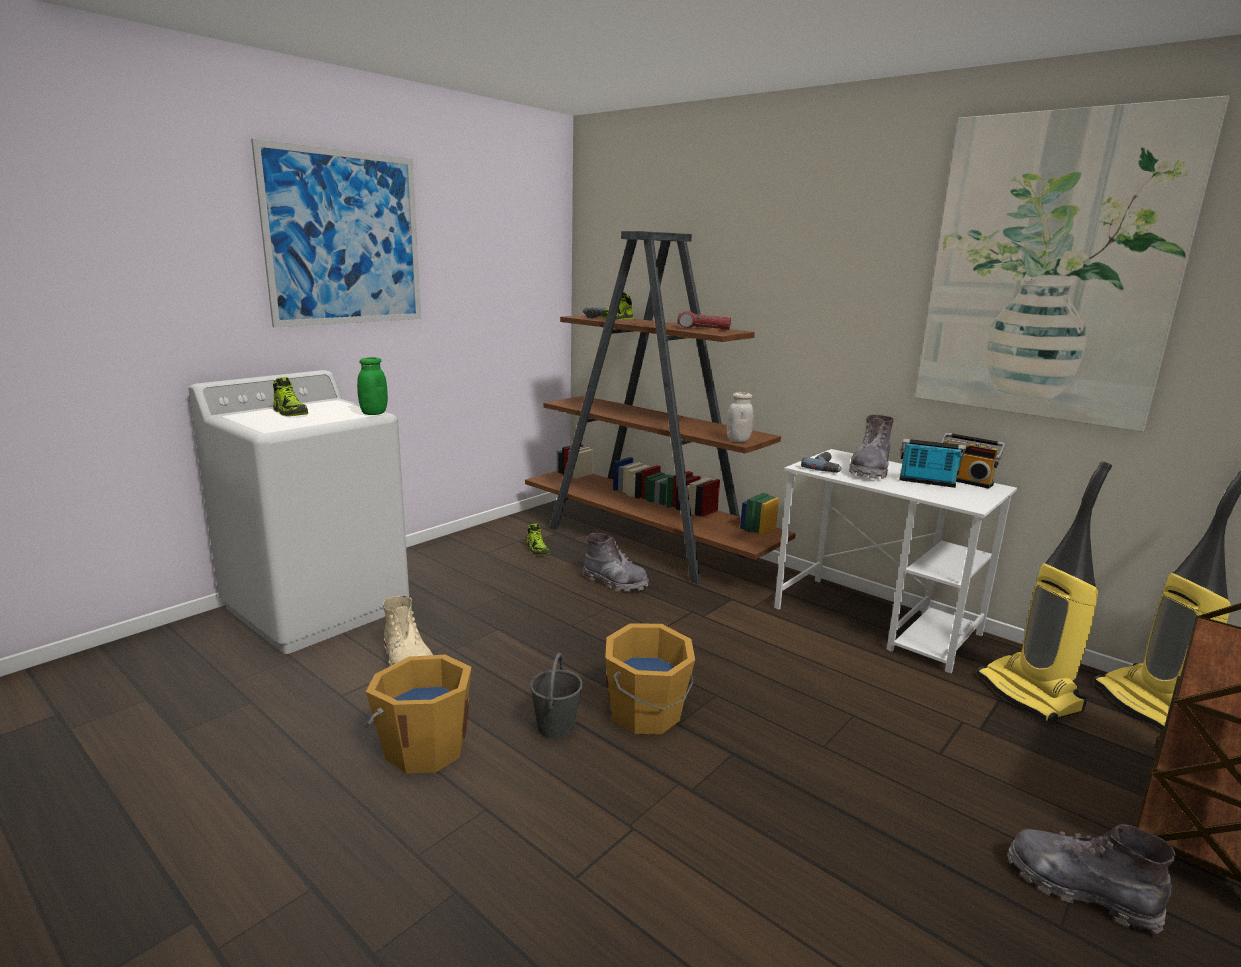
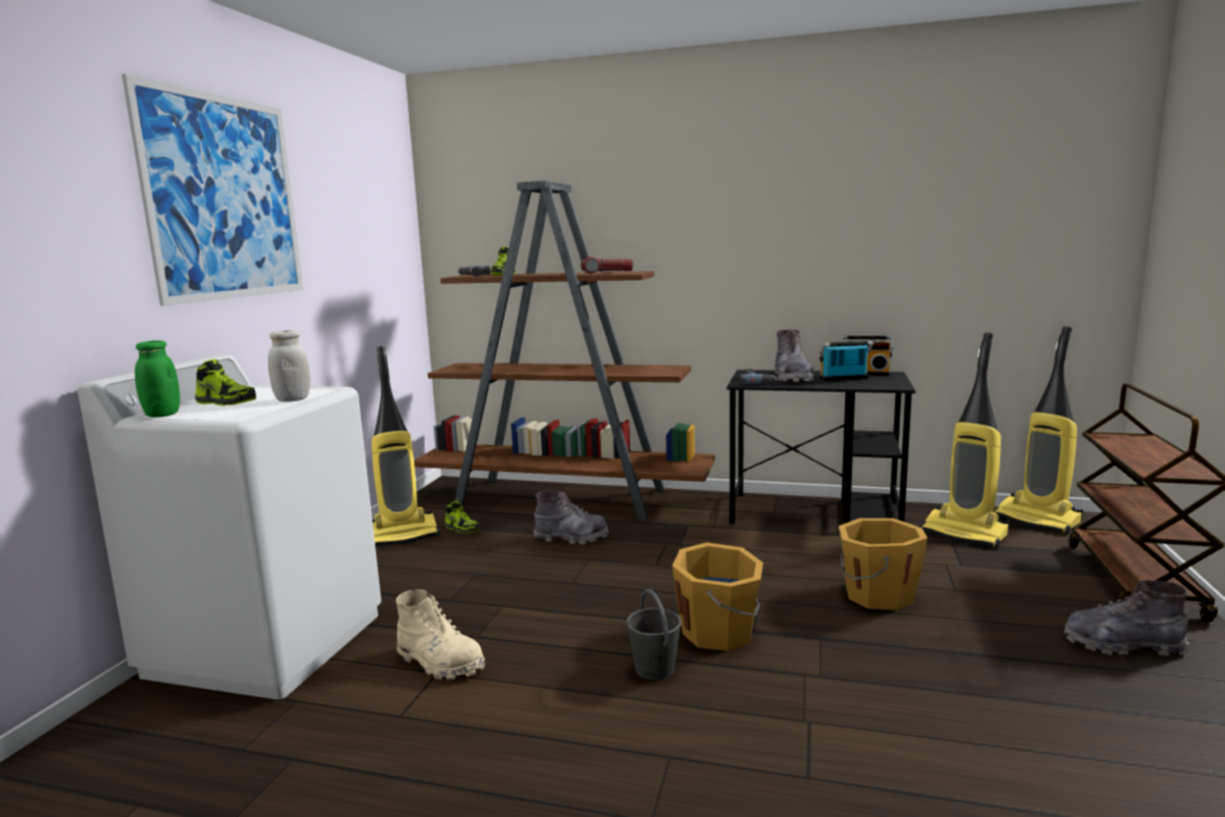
camera: 25 degrees left, 5 degrees down
(374, 413) = (330, 389): green jar -> green jar (162, 415)
(424, 747) = (548, 730): orange bucket -> orange bucket (877, 595)
(488, 543) = (402, 535): none -> vacuum cleaner
(738, 440) = (664, 372): white jar -> white jar (292, 399)
(877, 622) = (816, 513): white desk -> black desk
(1049, 269) = (903, 192): picture -> none

